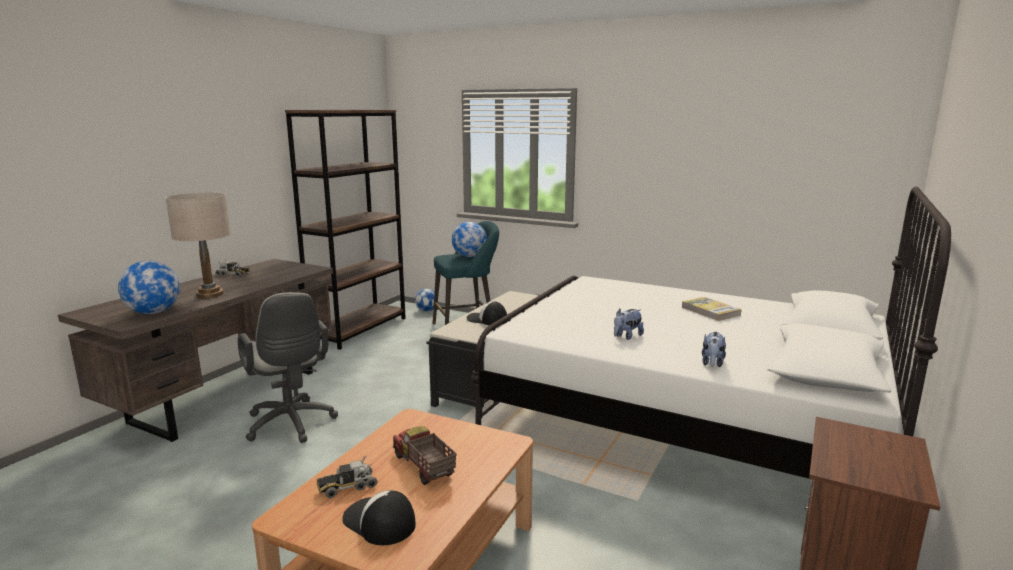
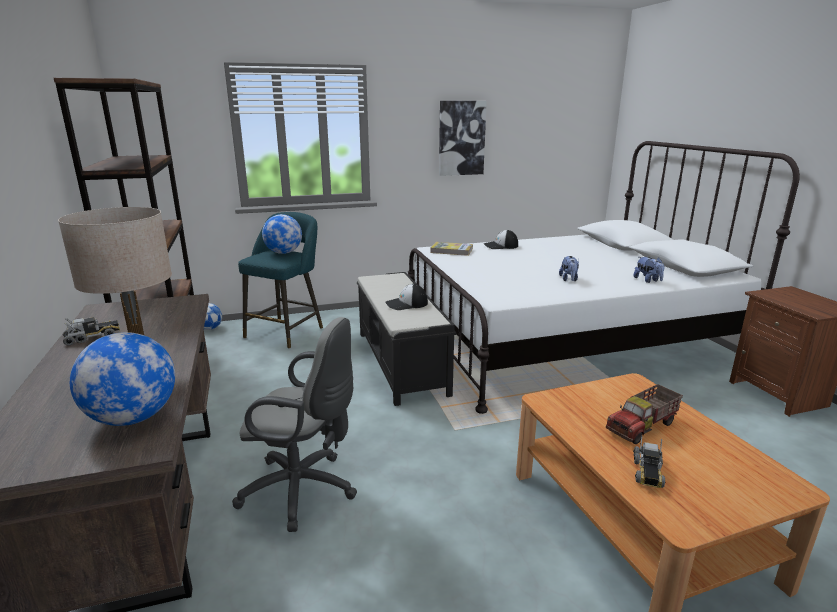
camera: 45 degrees left, 5 degrees up
(379, 522) = (723, 478): cap -> cap (500, 246)
(423, 467) = (642, 427): toy truck -> toy truck turned 45 degrees counterclockwise
(676, 165) = (461, 138): none -> picture
(710, 311) = (558, 250): book -> book (451, 251)

